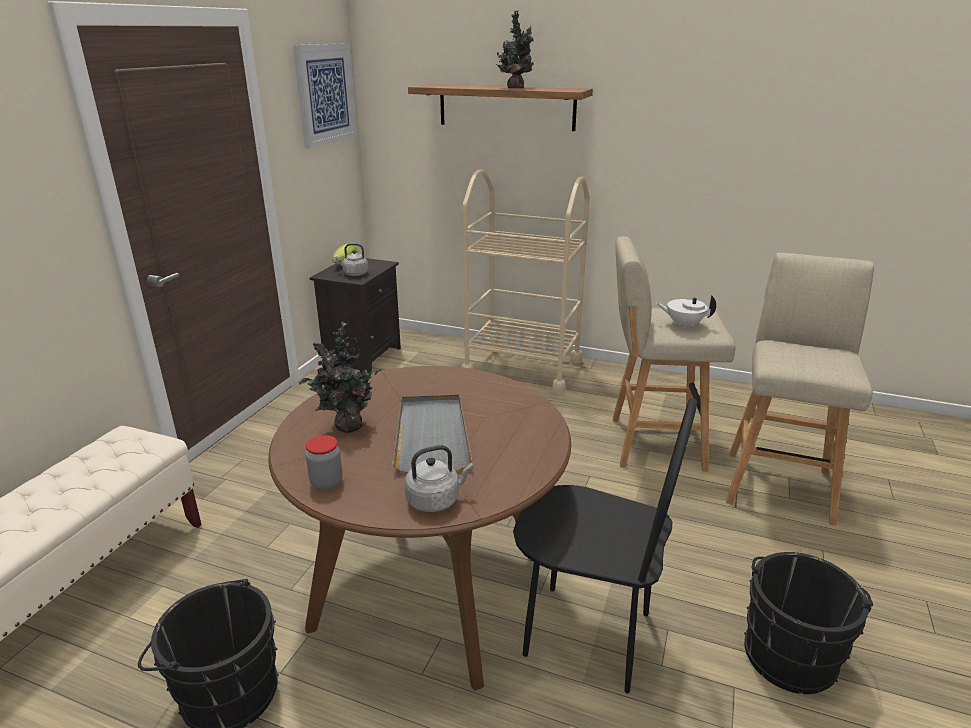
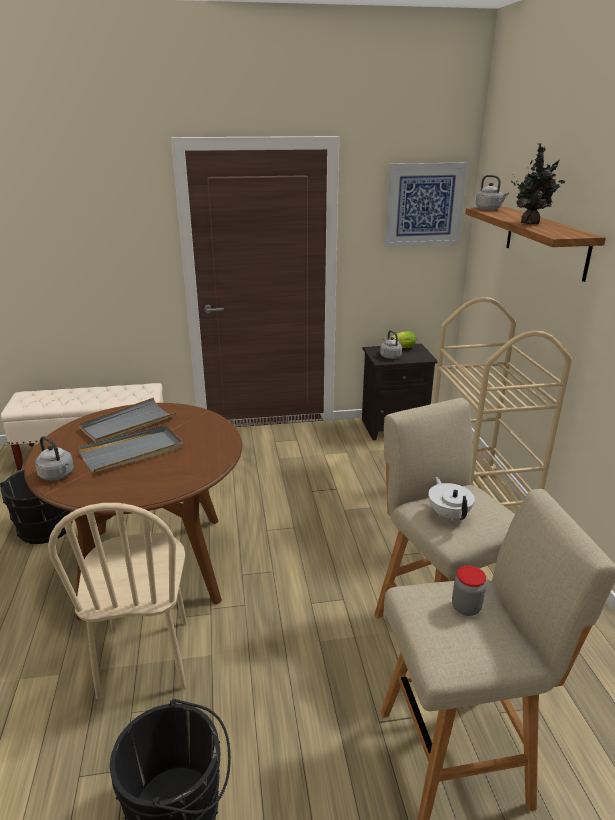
camera: 60 degrees right, 0 degrees up
(326, 482) = (64, 438): jar -> jar (466, 607)
(347, 427) = (127, 424): potted plant -> grey tray
(432, 85) = (489, 209): none -> grey kettle
(587, 635) = (145, 657): black chair -> beige chair

